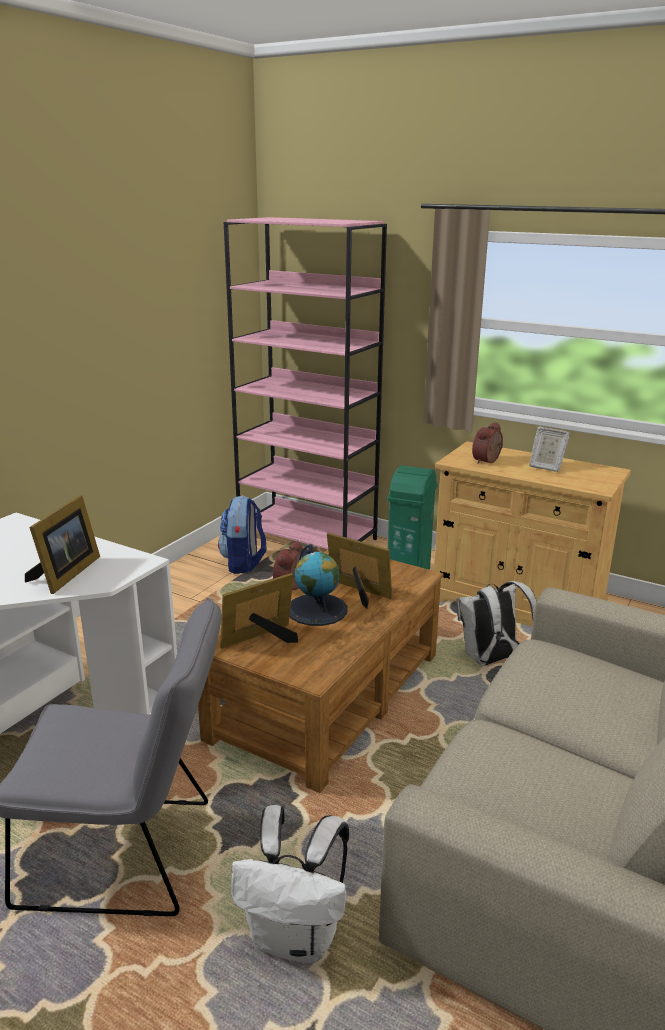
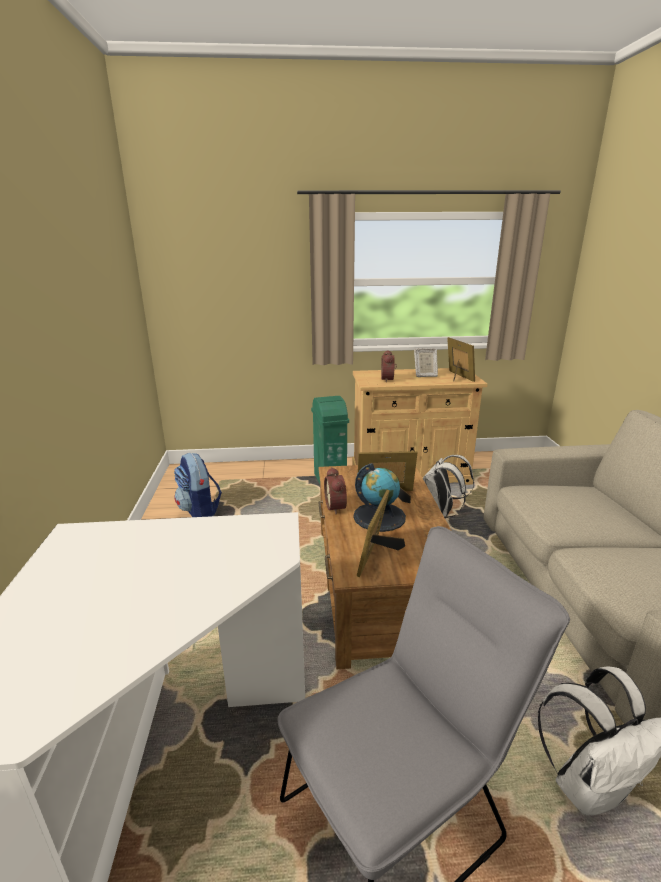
camera: 35 degrees left, 0 degrees up
(65, 574) = (225, 564): picture frame -> picture frame (457, 377)
(308, 537) = (227, 475): pink bookcase -> none

